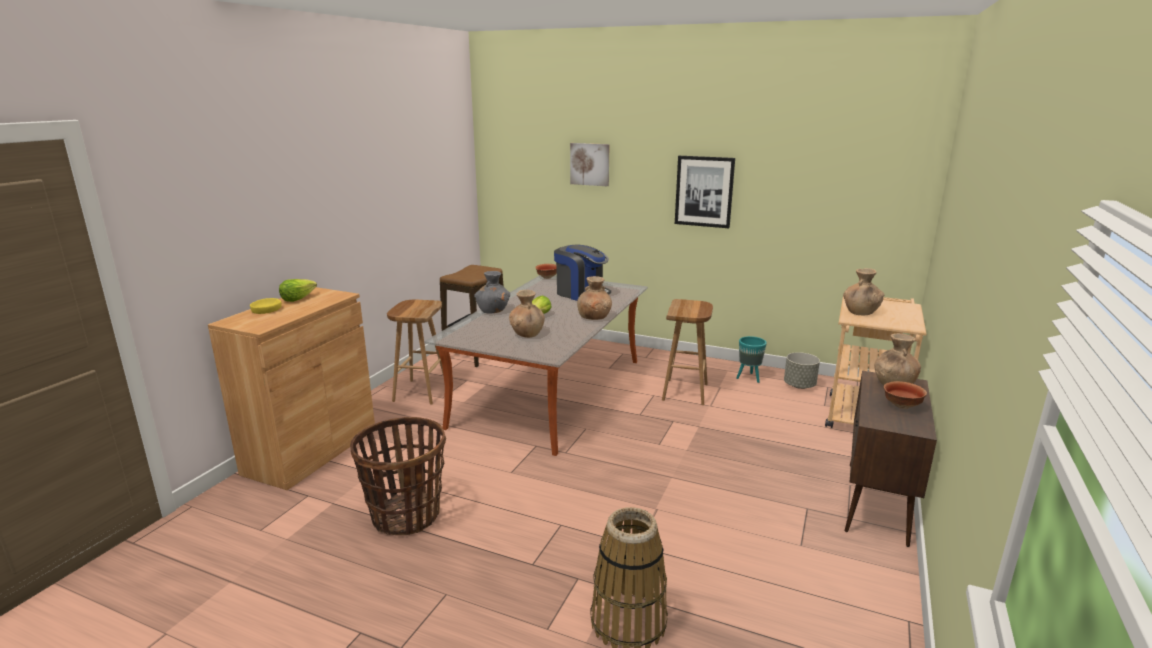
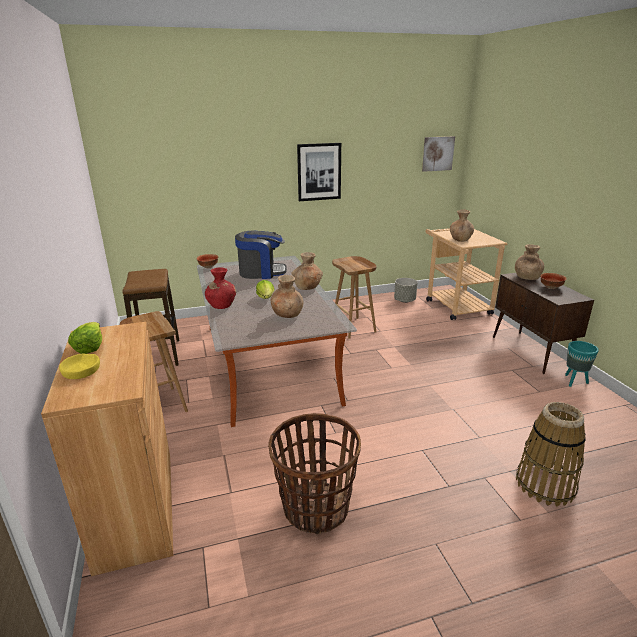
camera: 40 degrees left, 5 degrees up
(493, 311) = (221, 305): grey vase -> red vase
(590, 164) = (218, 158): picture -> picture (437, 153)
(749, 378) = (373, 305): turquoise planter -> turquoise planter (574, 381)

